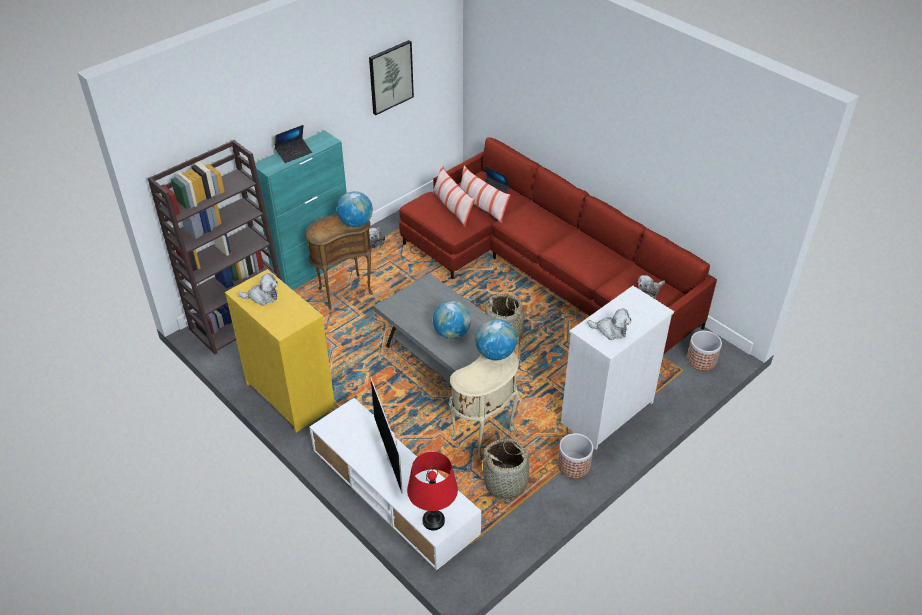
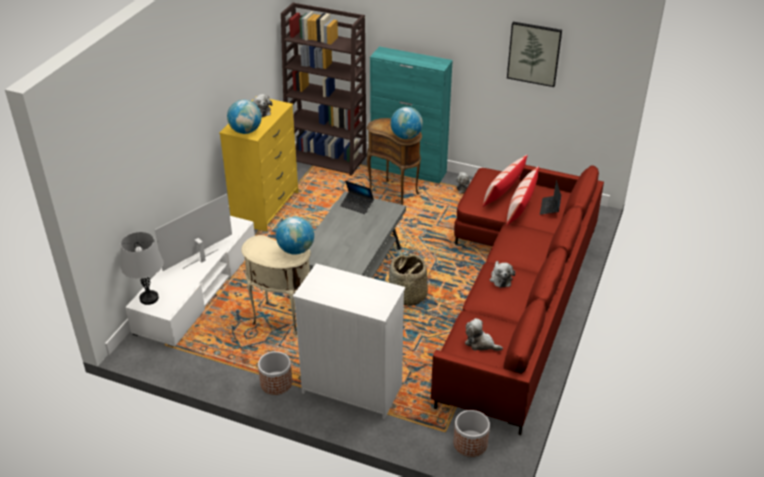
camera: 65 degrees right, 5 degrees down
(294, 153) = (408, 57): laptop -> laptop (357, 205)
(433, 521) = (149, 298): red table lamp -> grey table lamp
(452, 333) = (340, 239): globe -> globe (245, 131)
(506, 482) = (236, 347): basket -> none
(610, 330) = (330, 287): plush toy -> plush toy (500, 278)

